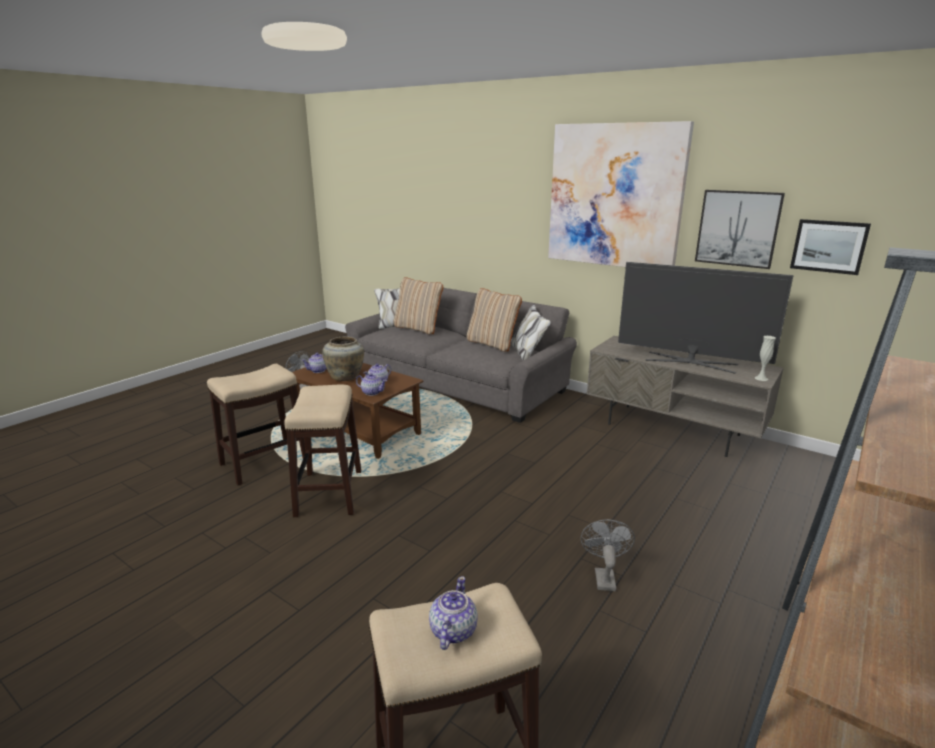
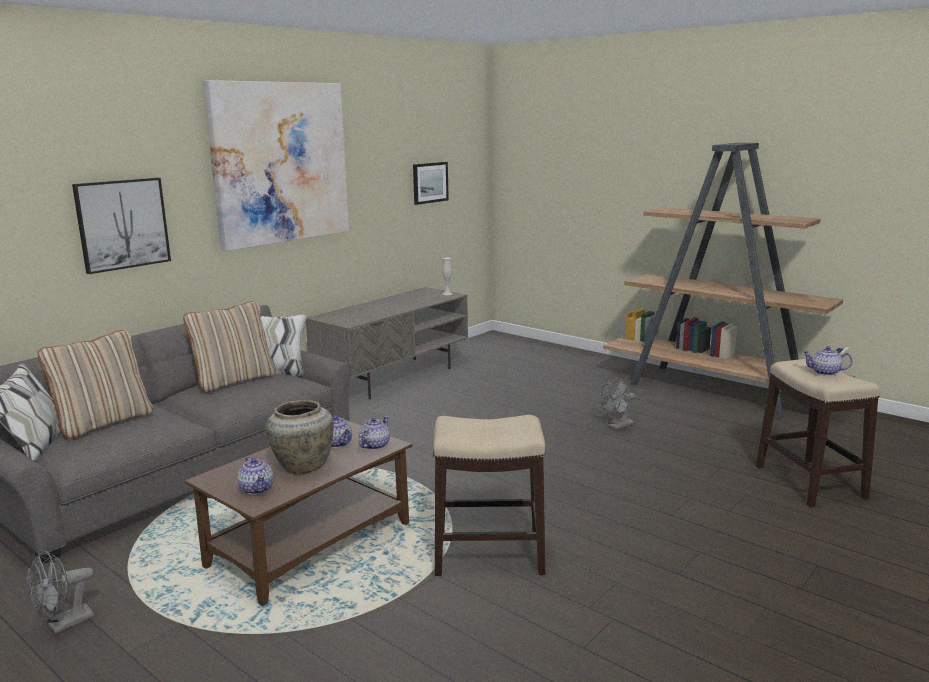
camera: 85 degrees left, 5 degrees down
(265, 462) = (389, 622): stool -> none
(604, 576) = (617, 426): grey fan -> grey fan turned 45 degrees counterclockwise
(691, 362) = (402, 304): television -> none
(738, 228) = (379, 179): picture -> picture (122, 224)

